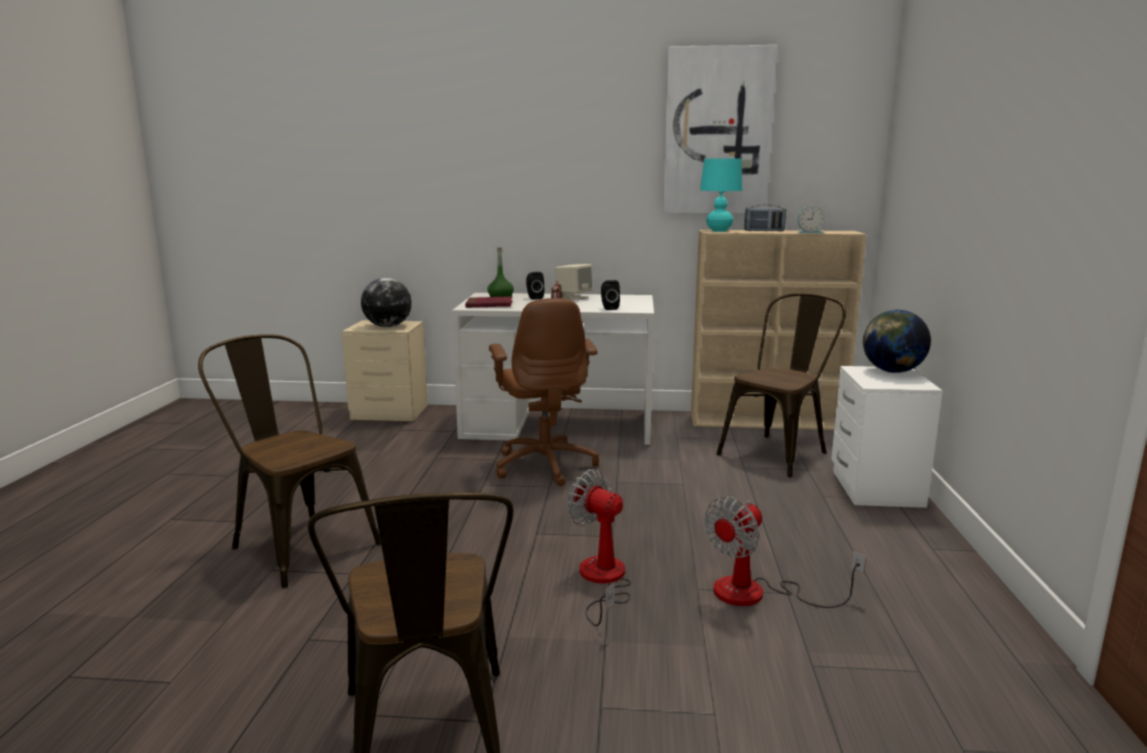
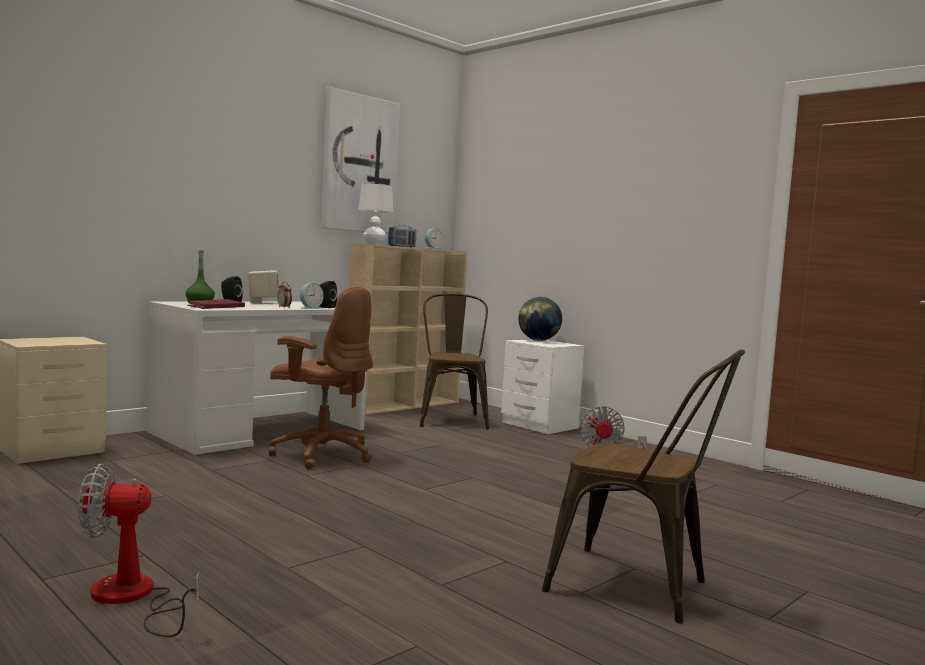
camera: 50 degrees left, 10 degrees down
(297, 543) = (257, 548): brown chair -> none
(388, 326) = (62, 341): globe -> none
(583, 309) = (309, 308): none -> alarm clock
(602, 580) = (524, 497): fan -> fan (132, 598)
(719, 231) = (374, 244): turquoise table lamp -> white table lamp

